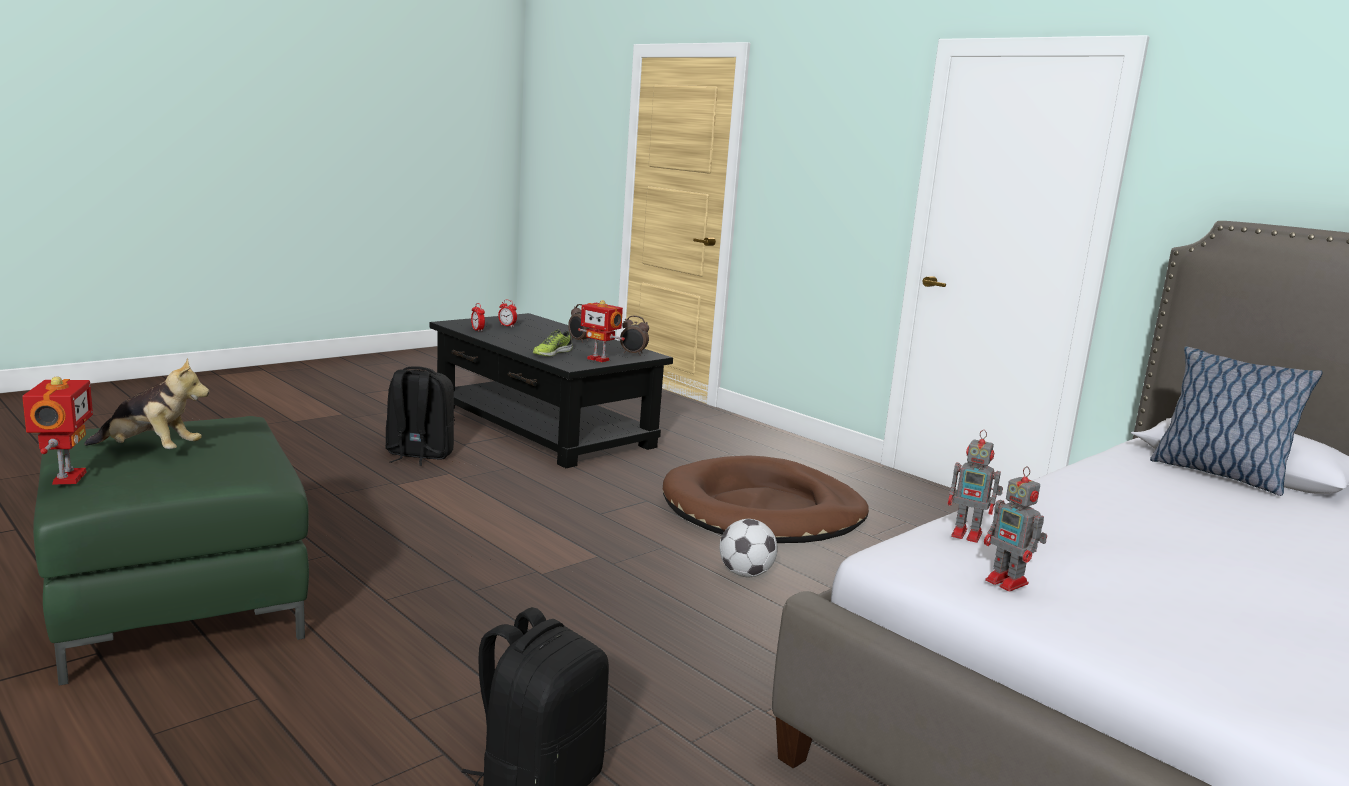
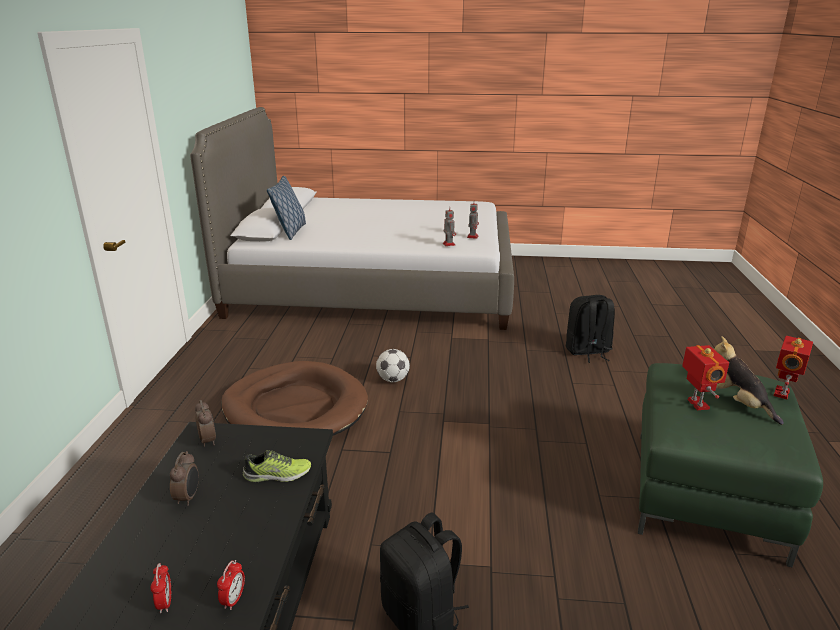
camera: 130 degrees left, 10 degrees up
(599, 359) = (261, 442): toy robot -> toy robot (696, 404)

